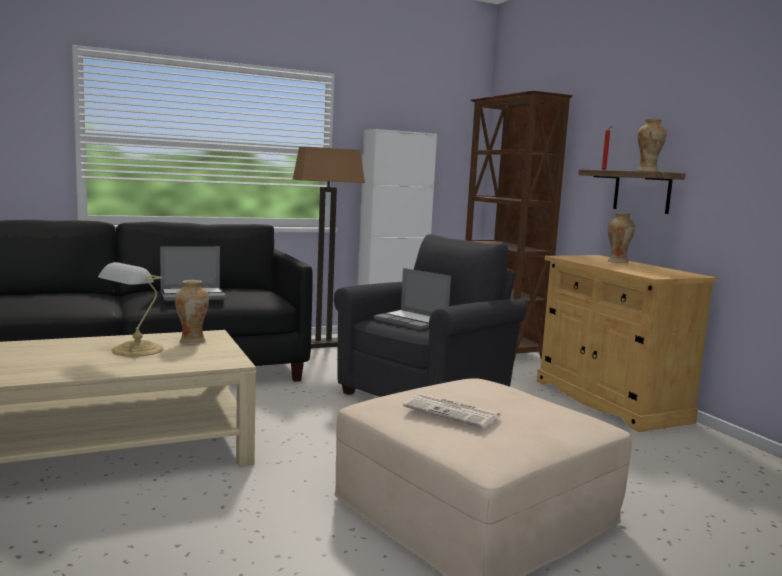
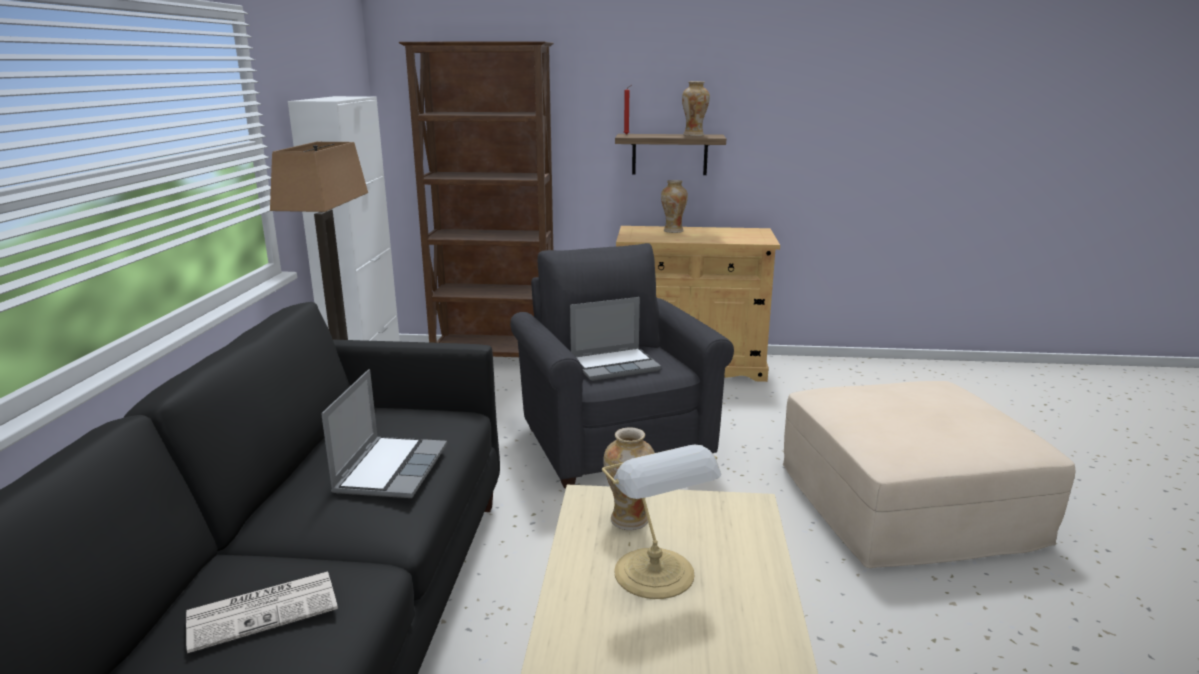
camera: 60 degrees left, 10 degrees up
(453, 412) = (938, 427): newspaper -> newspaper (265, 610)

